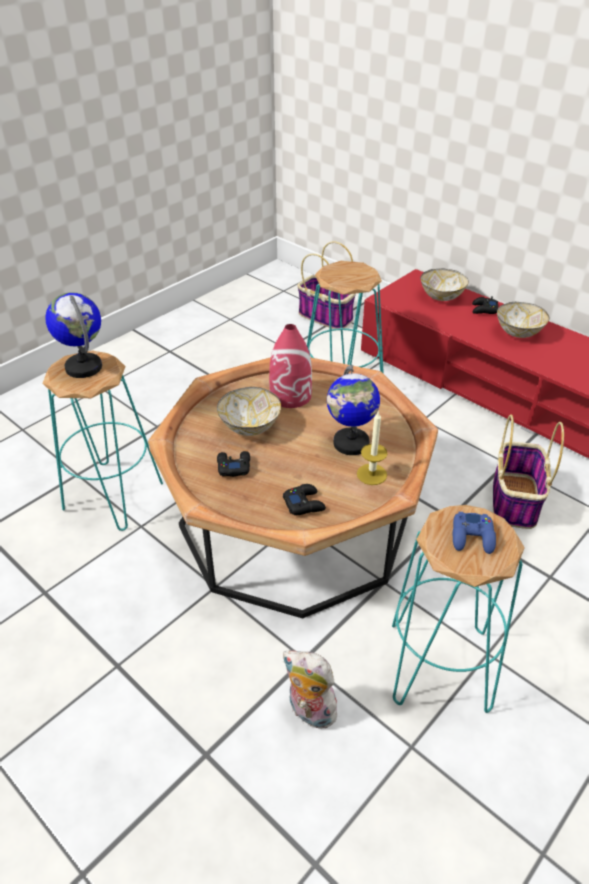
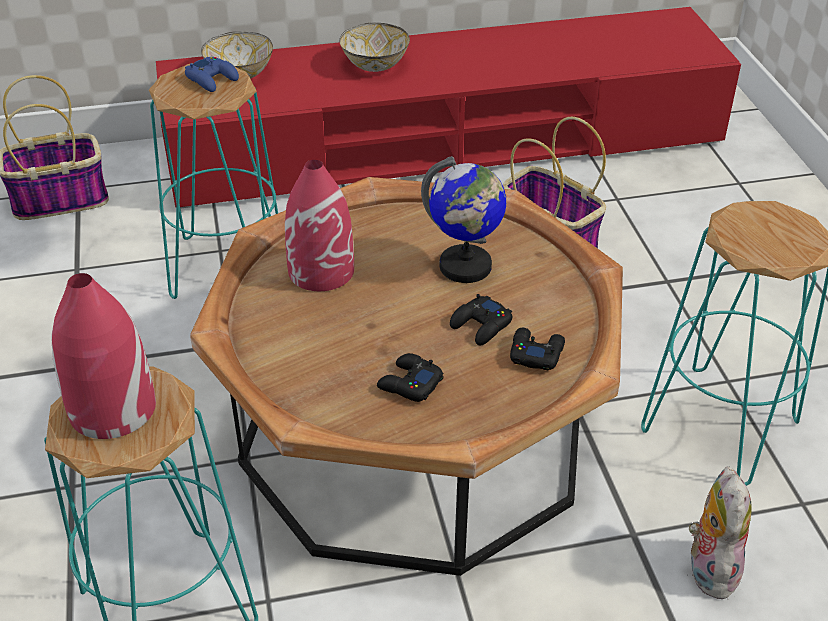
camera: 55 degrees left, 0 degrees up
(84, 367) = (111, 408): globe -> red vase
(249, 427) = (345, 335): bowl -> none
(309, 711) = (708, 567): plush toy -> plush toy turned 120 degrees clockwise
(371, 474) = (534, 277): candle -> none
(472, 537) = (768, 230): blue game controller -> blue game controller (212, 79)
(484, 309) = (305, 62): black game controller -> black game controller (481, 326)

